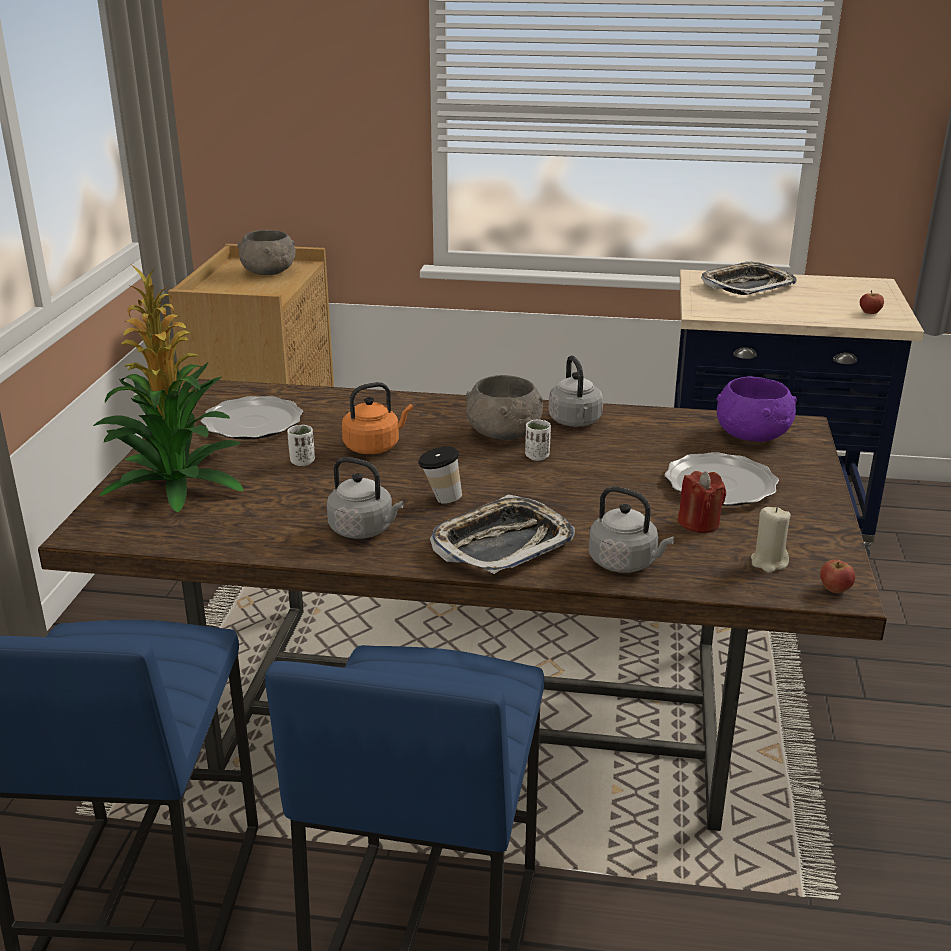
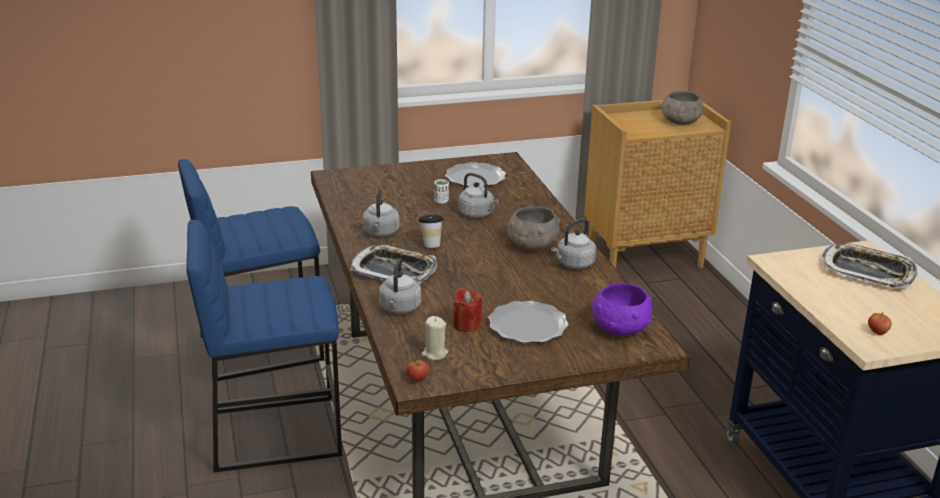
camera: 65 degrees right, 0 degrees up
(174, 483) = (391, 179): potted plant -> none
(374, 446) = (477, 214): orange kettle -> grey kettle
(537, 456) = (510, 261): white cup -> none

